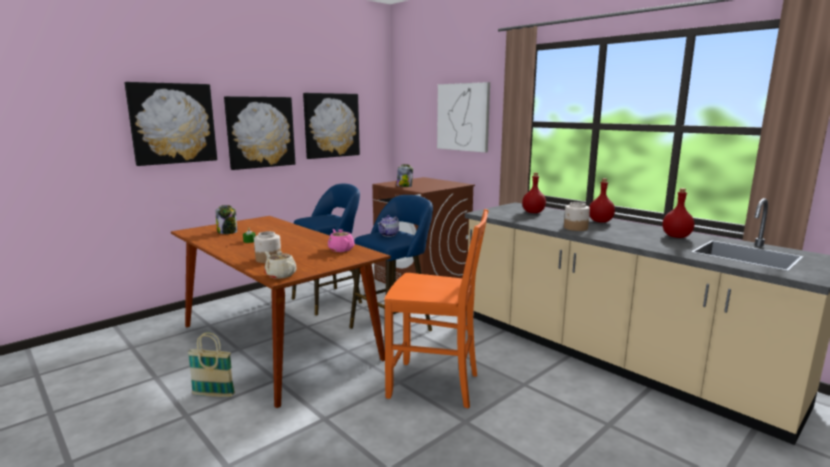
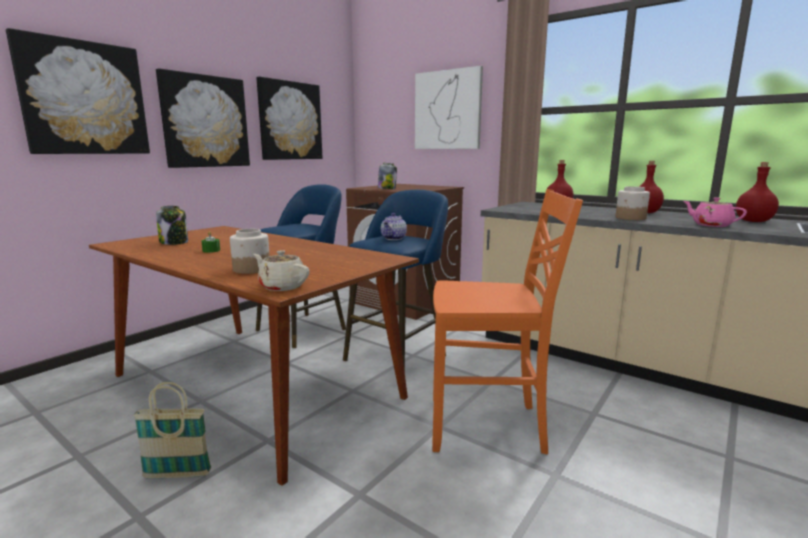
camera: 10 degrees left, 0 degrees up
(341, 249) = (346, 254): pink teapot -> pink teapot (711, 225)

